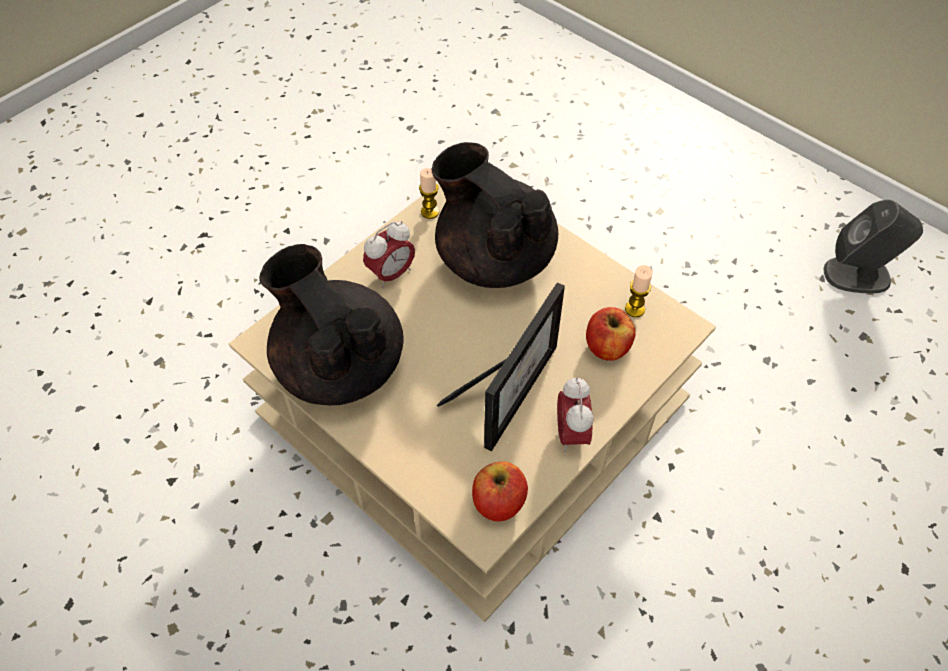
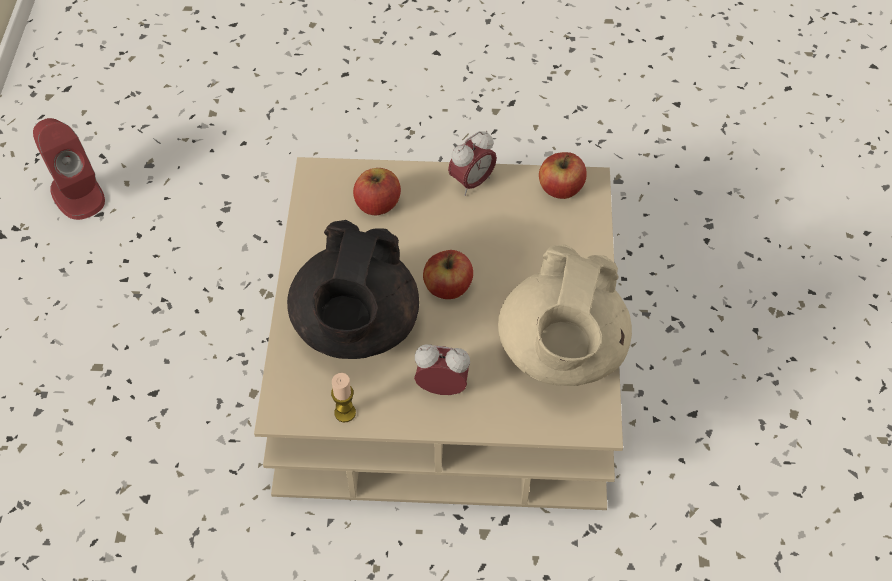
camera: 130 degrees left, 0 degrees up
(339, 365) = (561, 353): black teapot -> beige teapot
(474, 337) = (448, 287): none -> apple
(510, 387) = (470, 237): picture frame -> none
(634, 309) = (325, 208): candle -> none
(858, 275) = (77, 194): grey speaker -> red speaker

